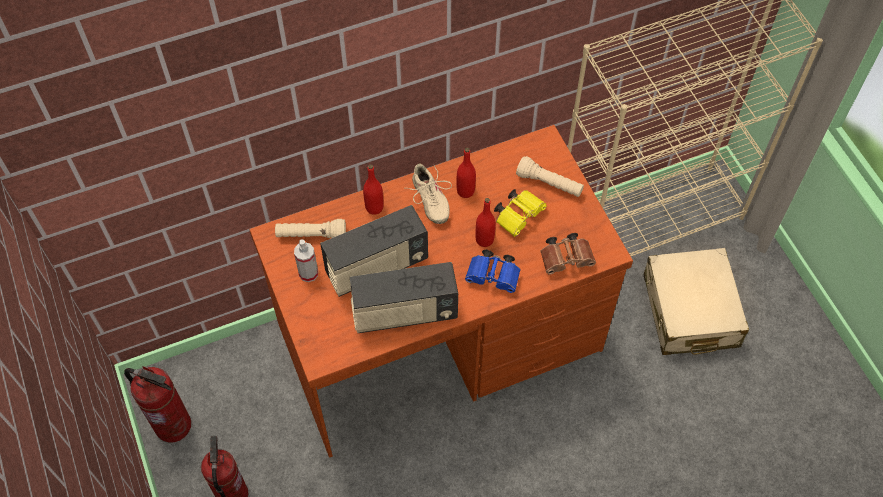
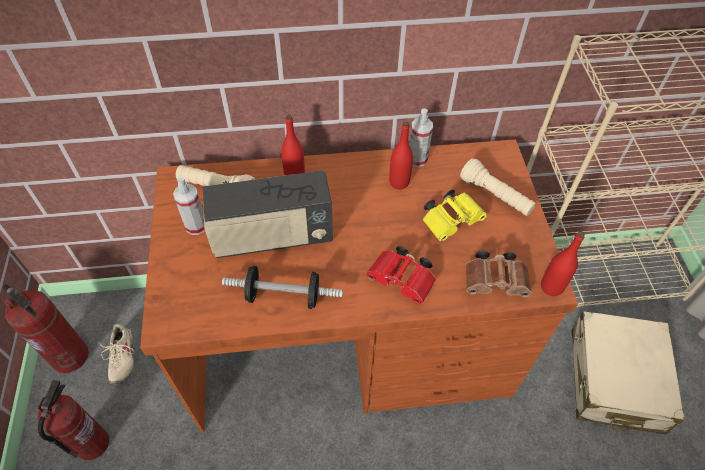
camera: 15 degrees right, 5 degrees down
(404, 313) = (283, 296): radio -> dumbbell
(430, 200) = (357, 182): beige shoe -> beige shoe (121, 357)
(474, 165) = (417, 159): none -> spray bottle
(484, 240) = (404, 237): red bottle -> red bottle (551, 287)
(494, 277) = (403, 281): blue binoculars -> red binoculars

